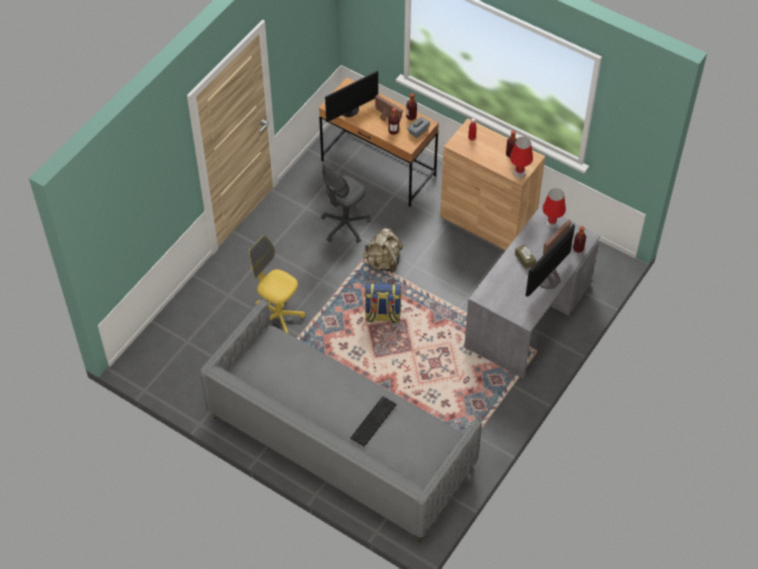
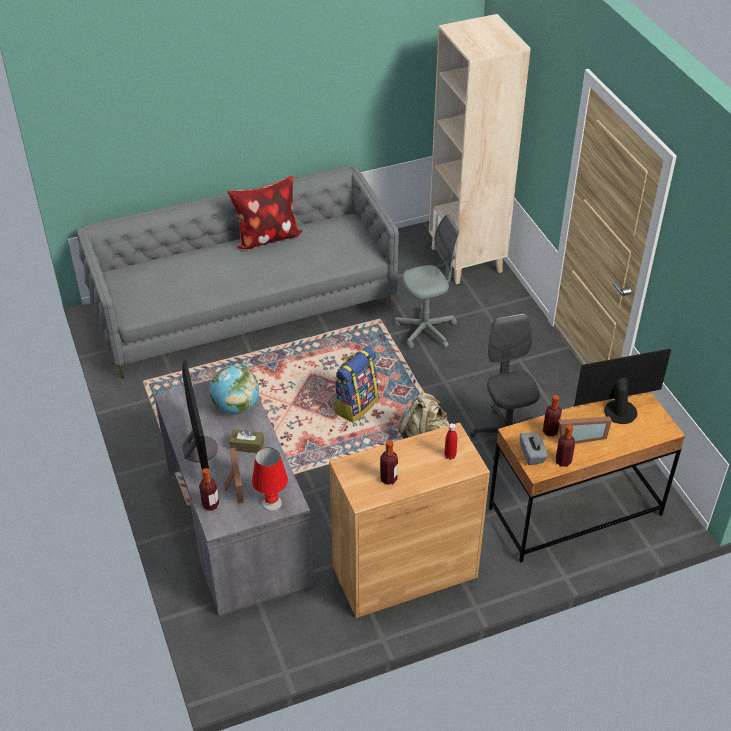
camera: 125 degrees right, 10 degrees down
(177, 334) = (467, 260): none -> beige bookcase
(278, 317) = (426, 330): yellow office chair -> grey office chair
(306, 406) = (266, 237): none -> pillow
(349, 110) = (618, 409): monitor -> monitor turned 75 degrees clockwise
(372, 421) = (205, 268): keyboard -> none
(501, 284) = (236, 406): none -> globe
(519, 172) = (351, 469): red table lamp -> none

